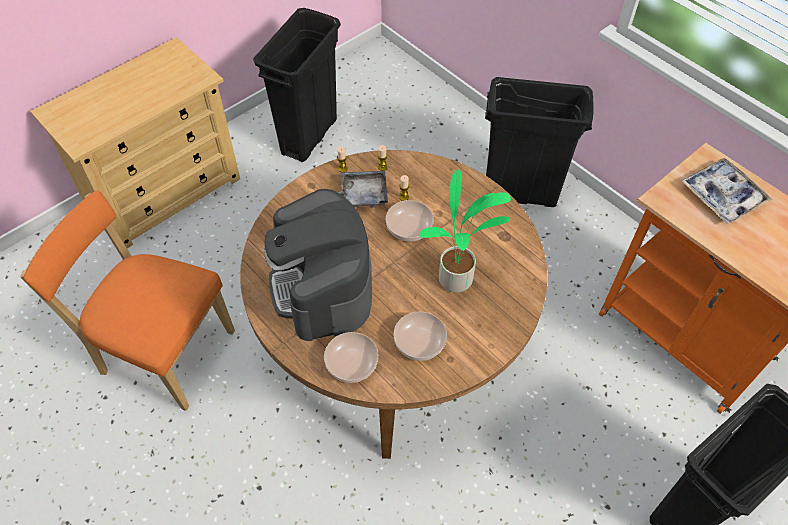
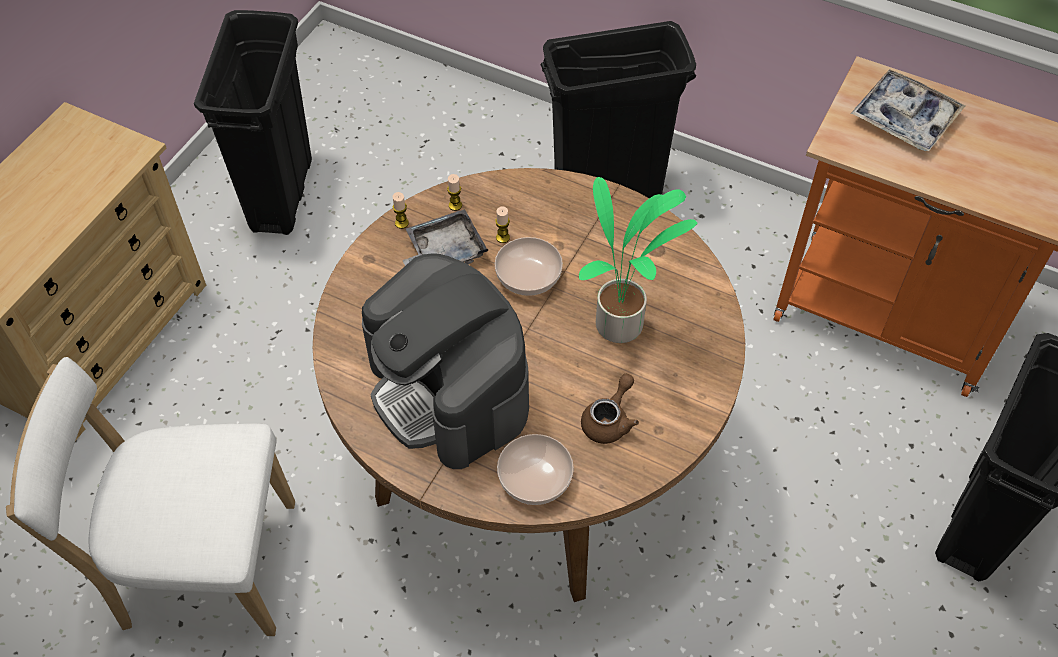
camera: 20 degrees left, 0 degrees up
(162, 350) = (200, 564): orange chair -> white chair
(419, 341) = (609, 420): bowl -> brown teapot

